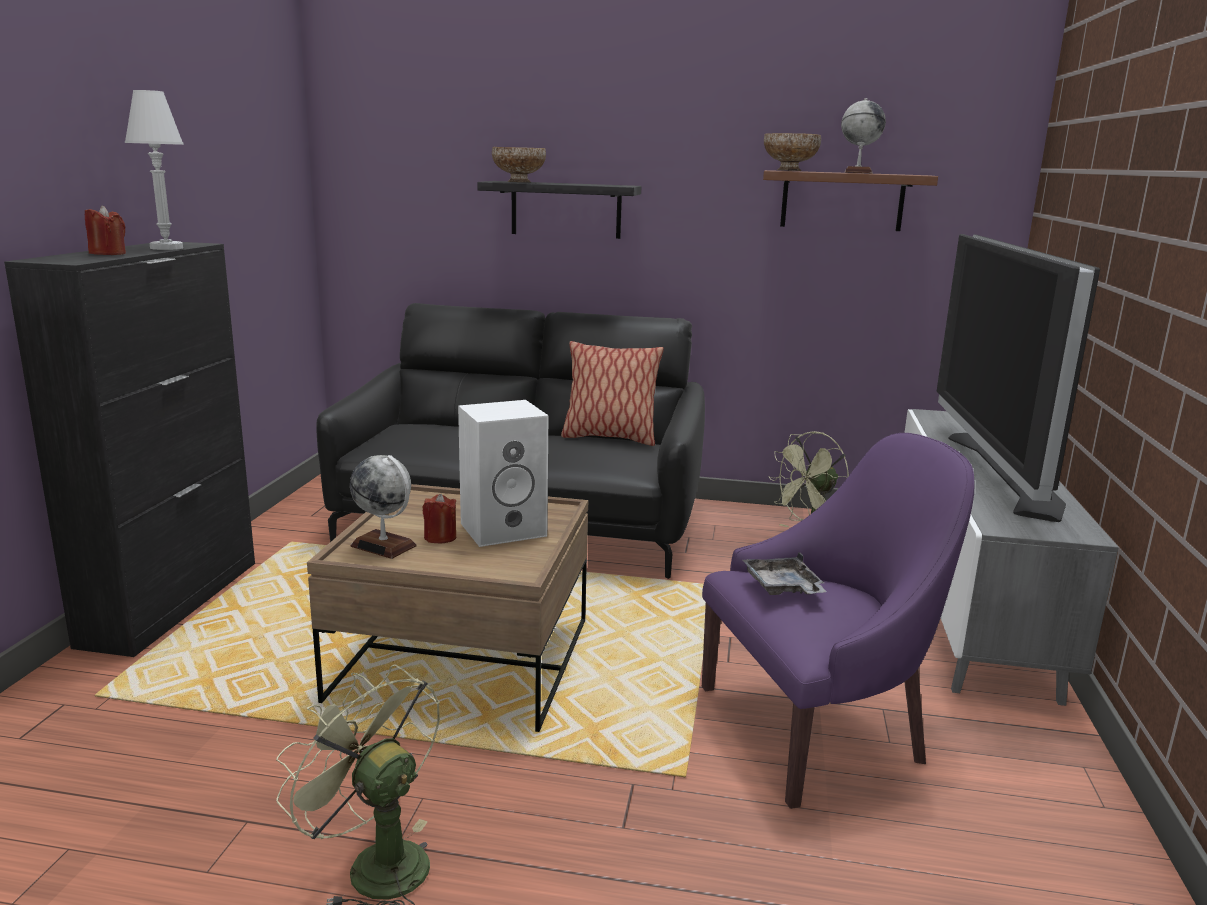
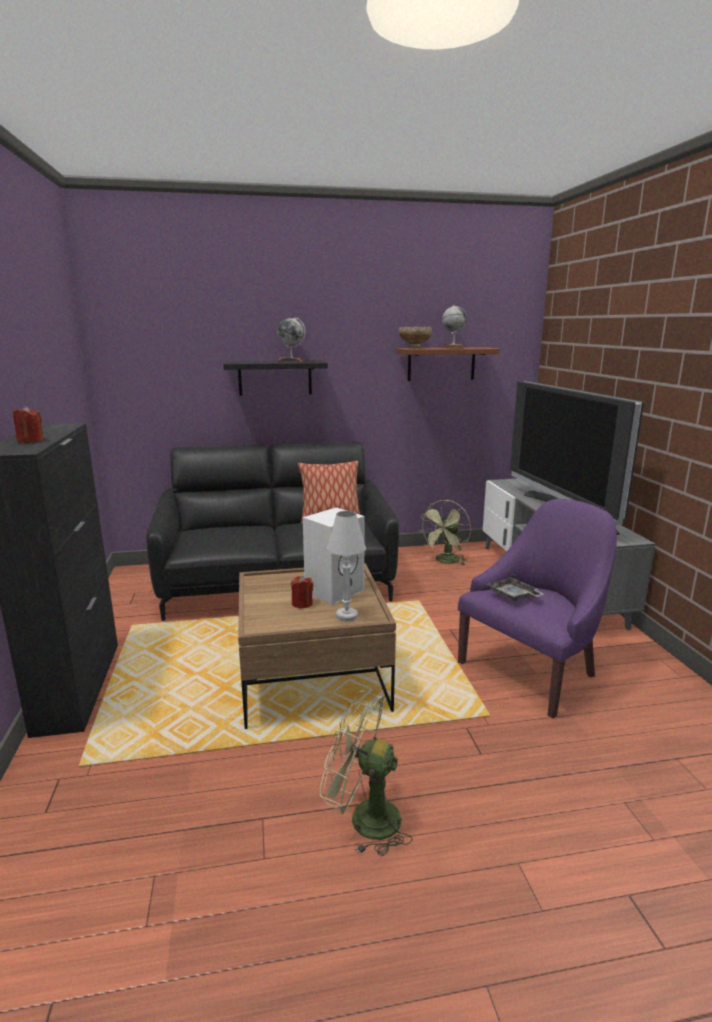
camera: 20 degrees left, 0 degrees up
(166, 248) = (59, 431): white table lamp -> white table lamp (346, 616)
(384, 546) = (273, 616): globe -> globe (291, 361)
(519, 181) = (247, 362): bowl -> none

